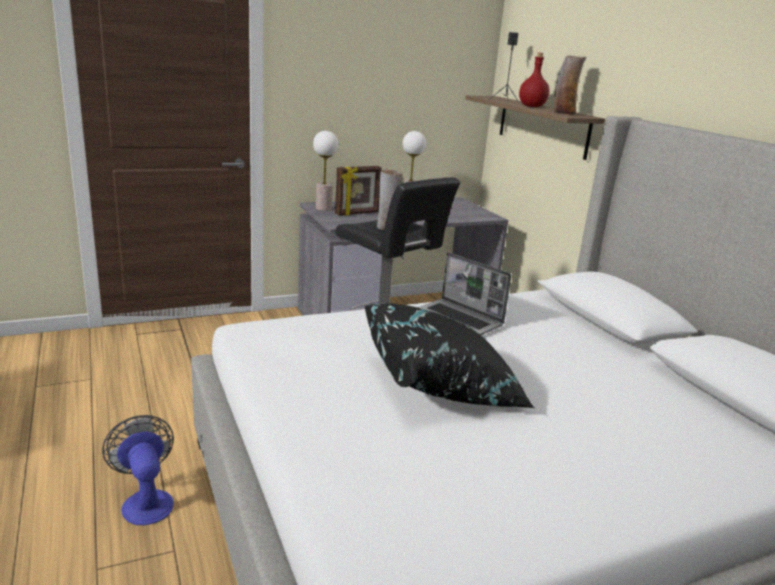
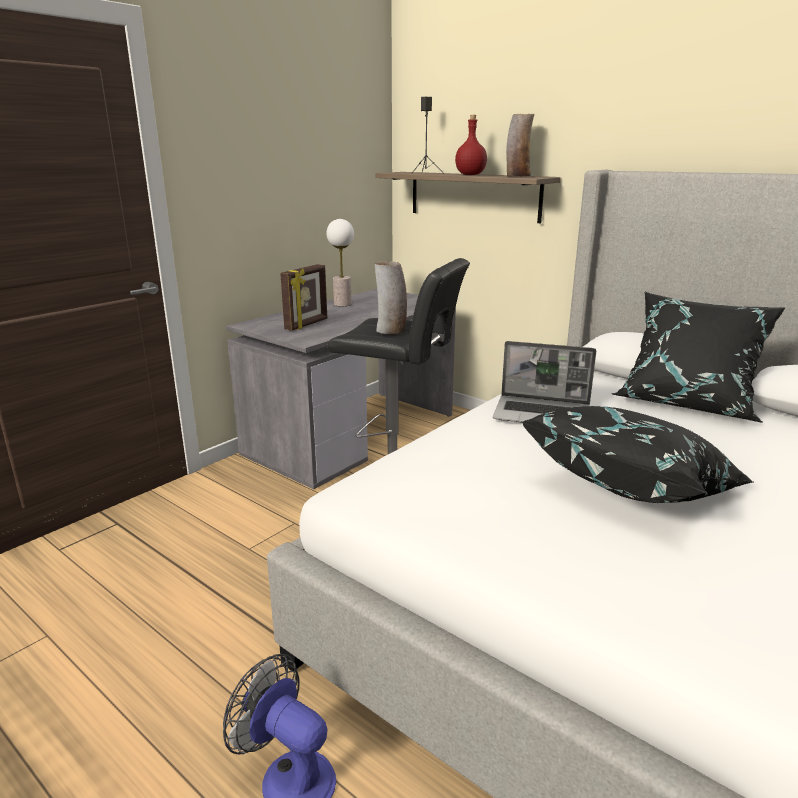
camera: 25 degrees left, 0 degrees up
(323, 208) = (262, 326): table lamp -> none
(604, 347) = (688, 403): none -> black pillow

